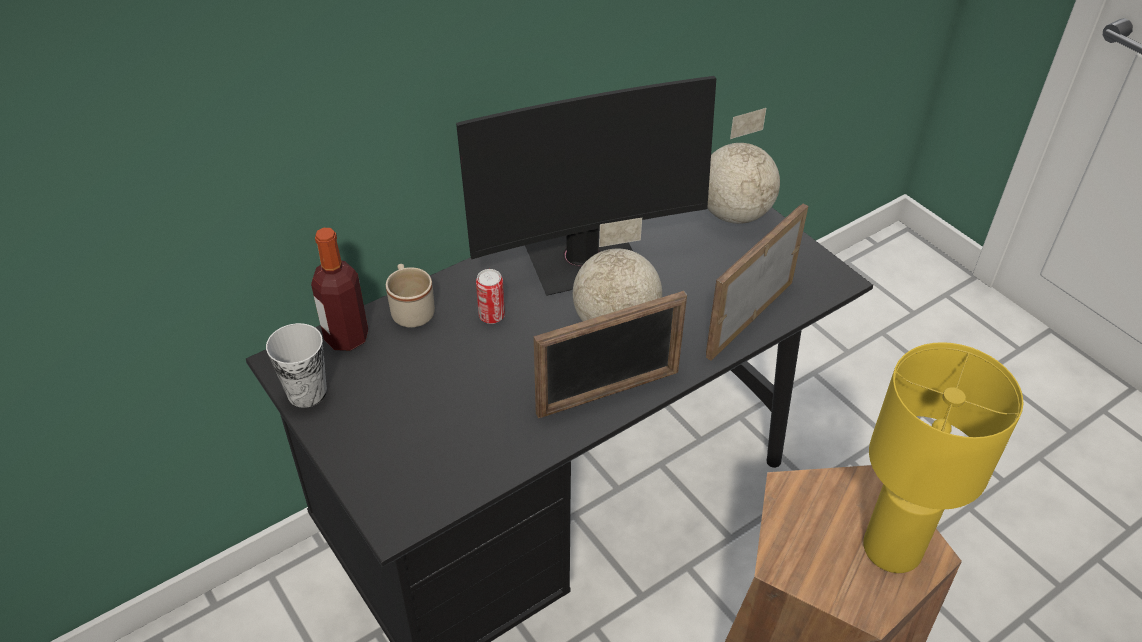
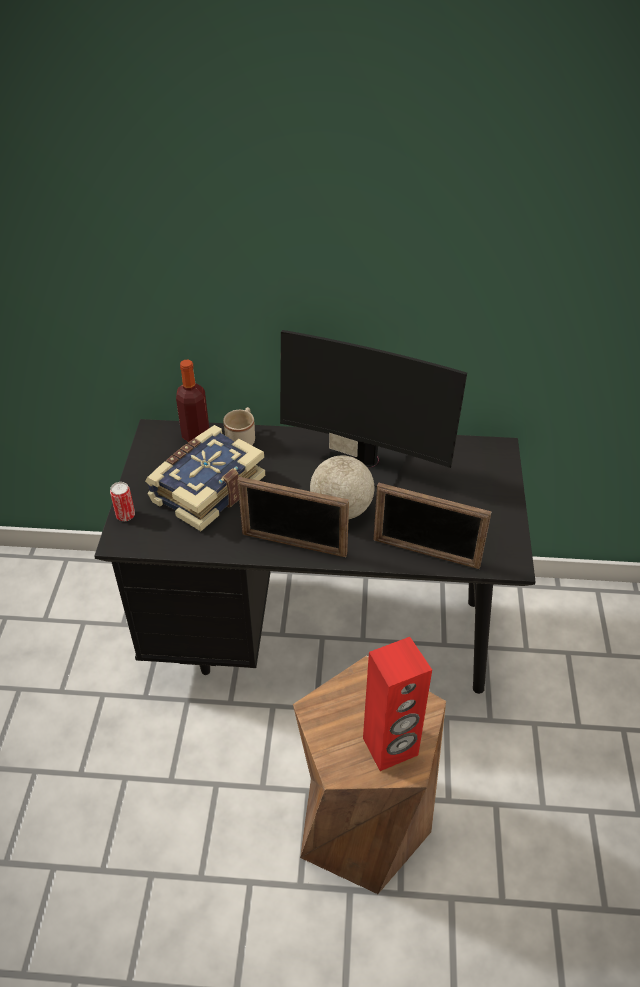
camera: 40 degrees right, 0 degrees up
(307, 392) = (148, 452): cup -> none
(433, 392) = (206, 488): none -> book
(491, 316) = (279, 466): can -> can (125, 515)
(733, 214) = (492, 486): globe -> none
(749, 318) = (426, 553): picture frame -> picture frame turned 150 degrees counterclockwise
(891, 547) = (390, 747): yellow table lamp -> red speaker

